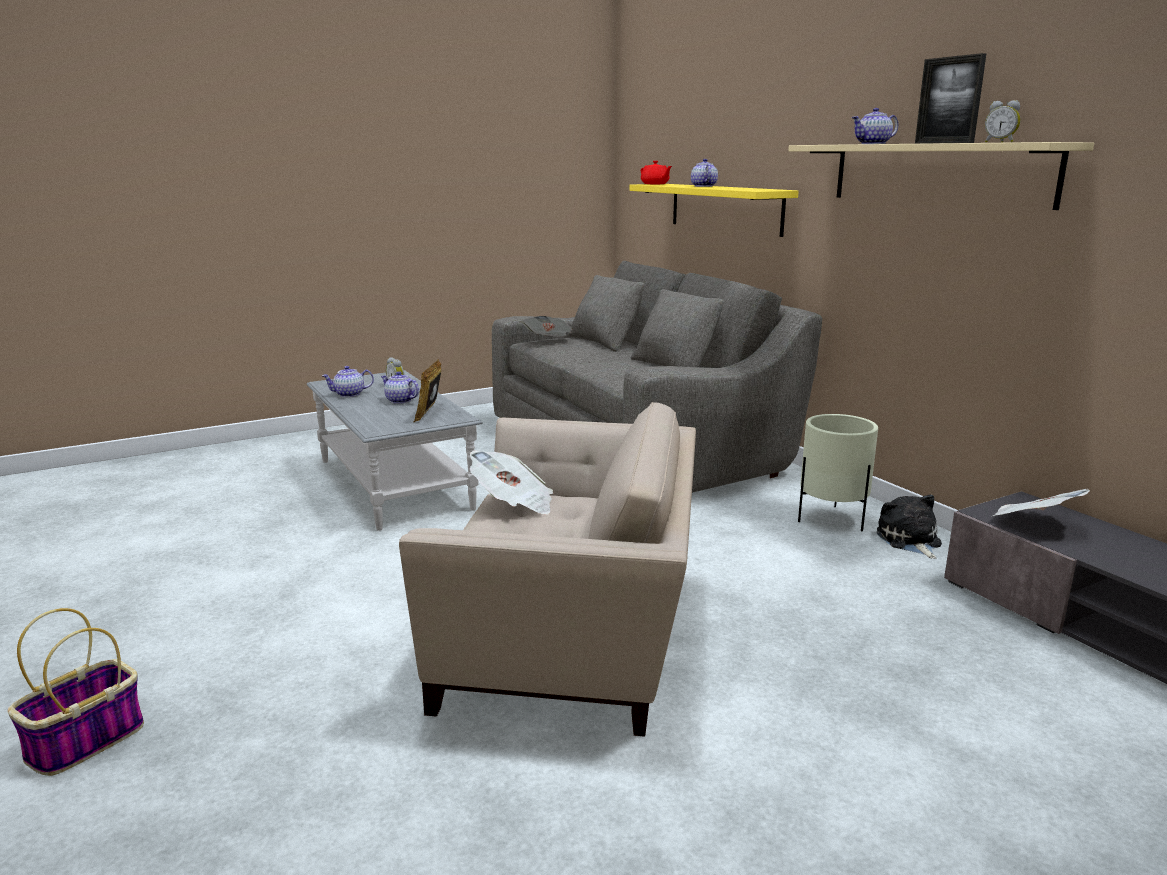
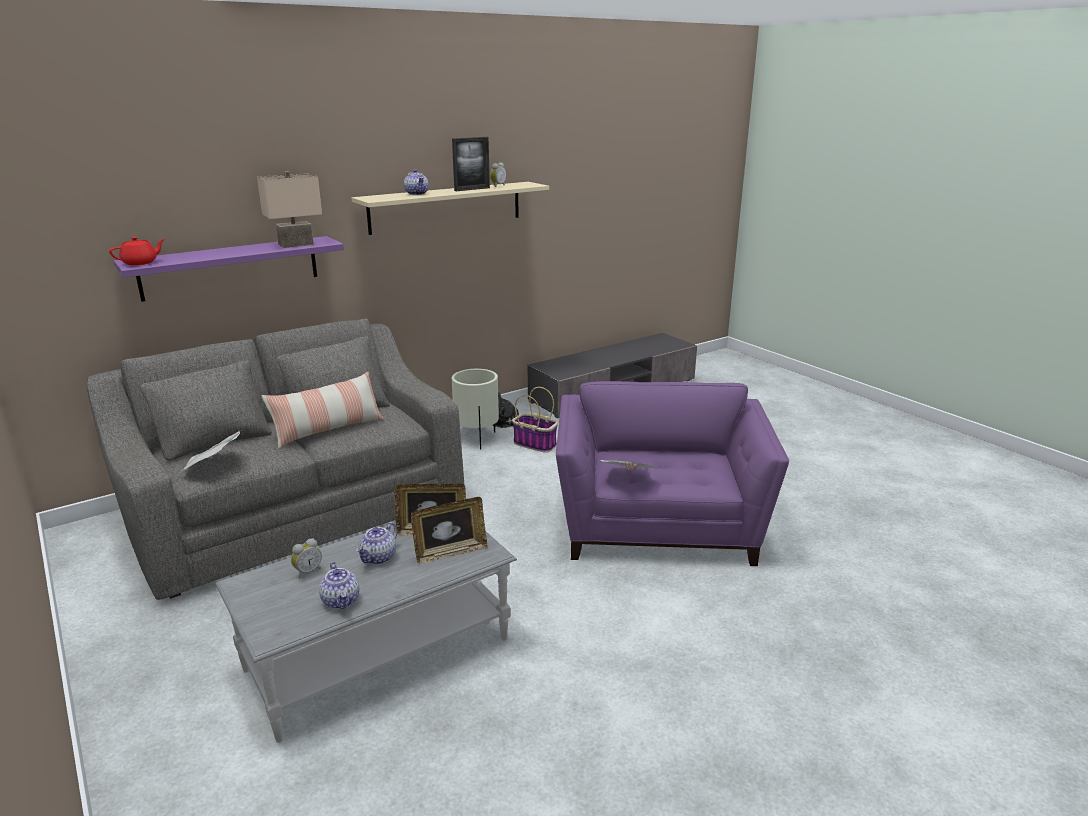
camera: 95 degrees left, 5 degrees up
(85, 742) = (868, 703): basket -> basket (536, 444)
(389, 419) = (450, 552): none -> picture frame
(573, 639) = (659, 523): beige armchair -> purple armchair
(618, 362) = (328, 430): none -> pillow
(703, 186) = (225, 251): teapot -> none
(725, 208) = (230, 267): yellow shelf -> purple shelf
(744, 189) = (296, 244): none -> beige table lamp
(1033, 523) = (571, 368): newspaper -> none

